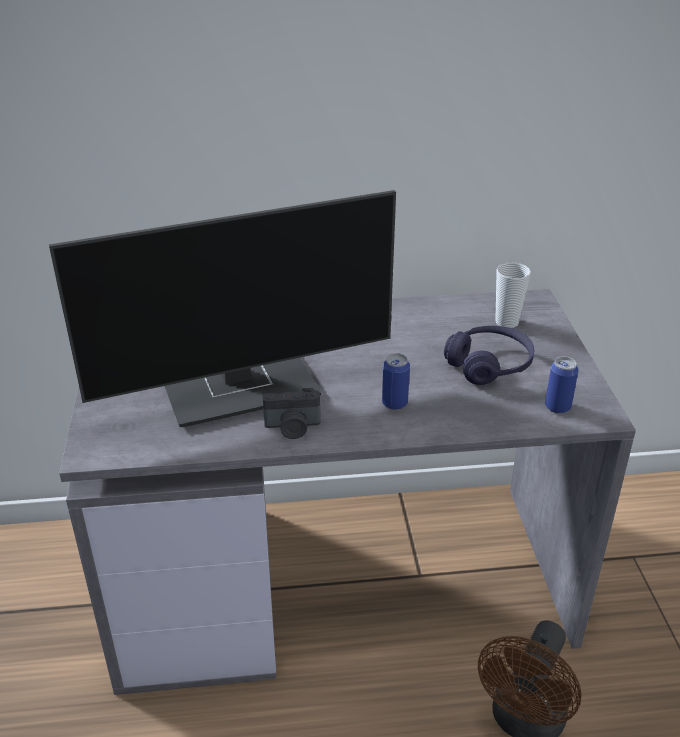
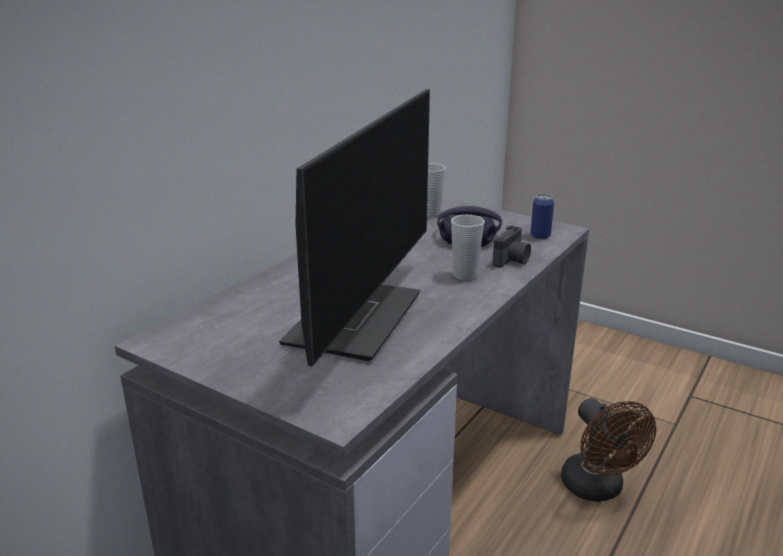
camera: 50 degrees left, 10 degrees down
(292, 428) = (439, 318): camera -> camera (512, 260)
(394, 403) = (465, 276): can -> cup

